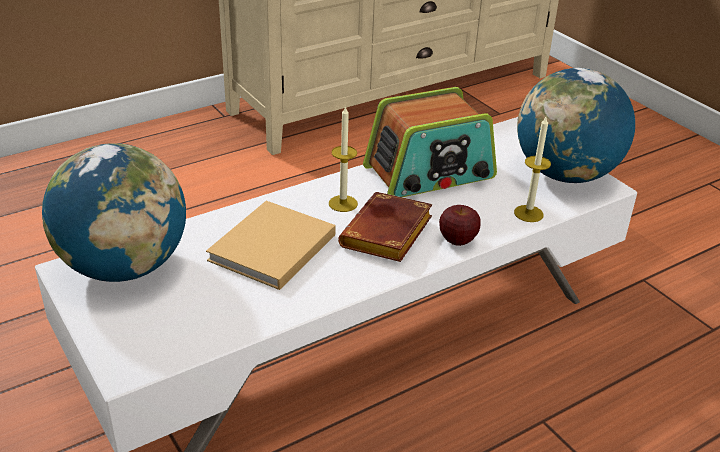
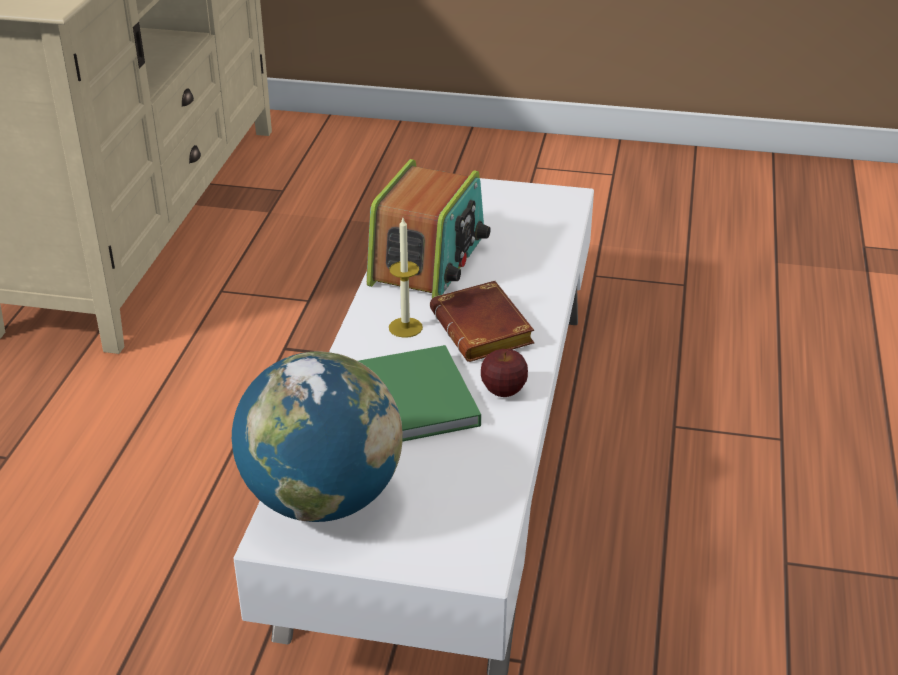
camera: 45 degrees left, 0 degrees up
(270, 249) = (416, 401): beige book -> green book
(457, 240) = (539, 301): apple -> apple (503, 390)
(528, 213) = (552, 250): candle -> none
(565, 174) = (527, 202): globe -> none

